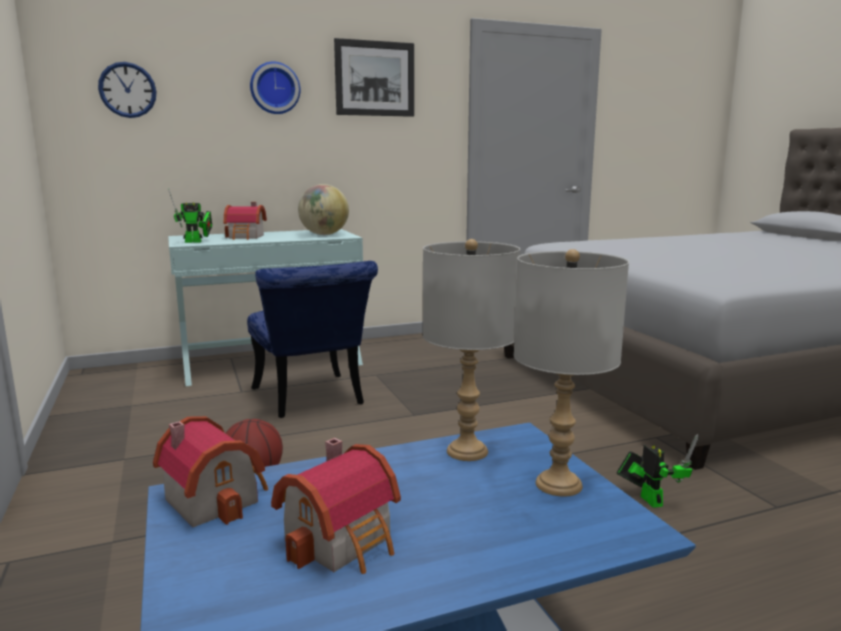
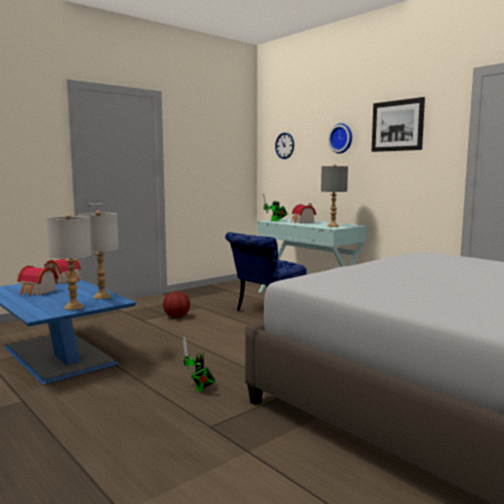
camera: 70 degrees right, 5 degrees down
(324, 234) = (332, 226): globe -> grey table lamp
(649, 499) = (199, 389): toy robot -> toy robot turned 120 degrees clockwise

